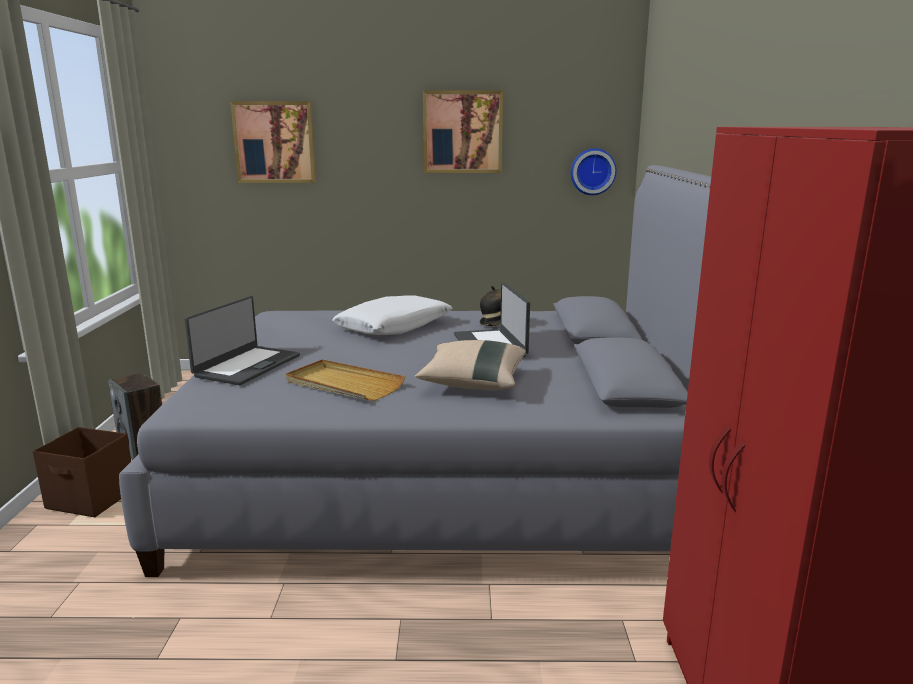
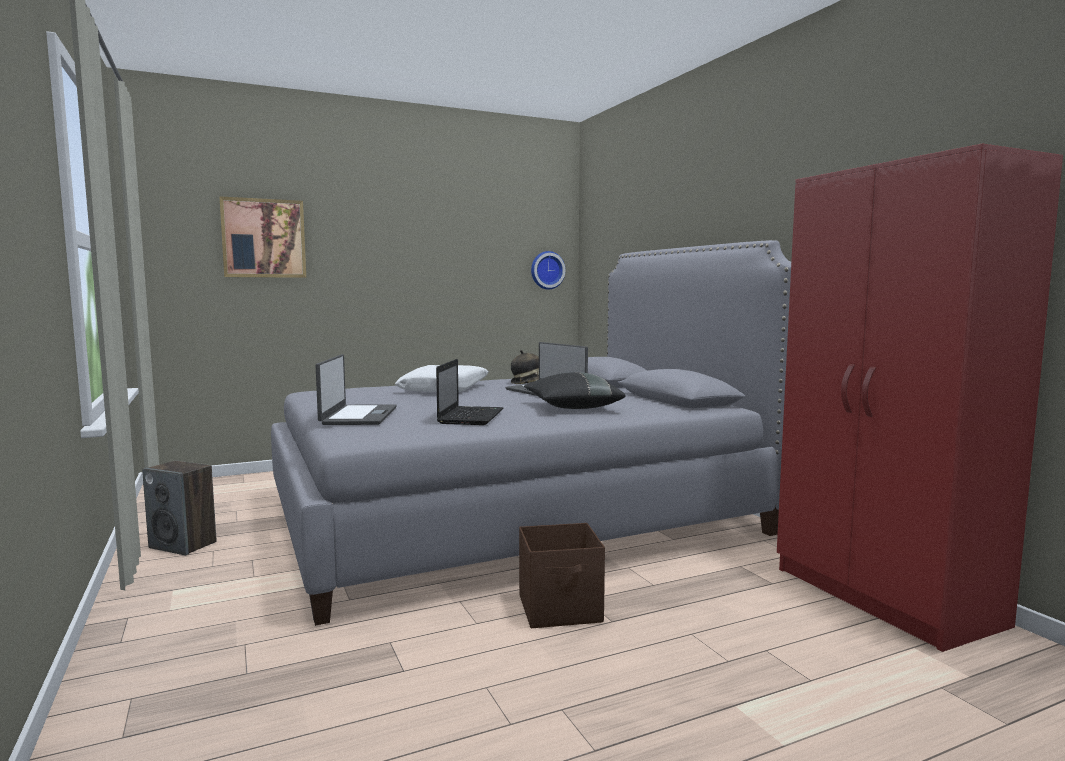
camera: 25 degrees left, 10 degrees down
(91, 499) = (171, 588): brown storage box -> brown storage box (561, 609)
(343, 384) = (471, 417): beige tray -> laptop
(462, 132) = (442, 234): picture -> none
(472, 383) = (572, 407): beige pillow -> black pillow

